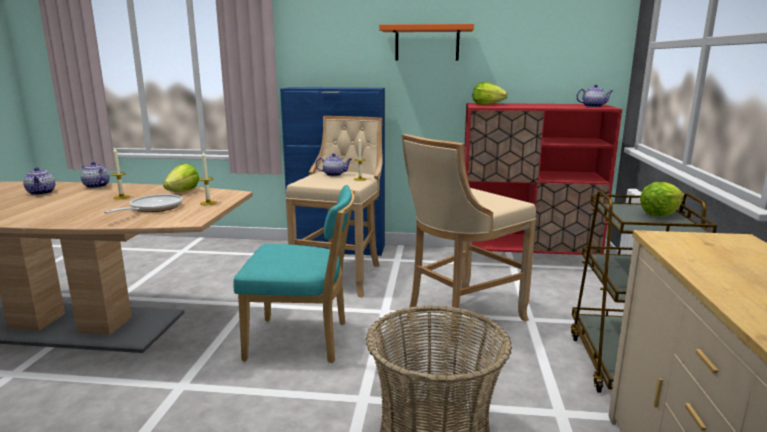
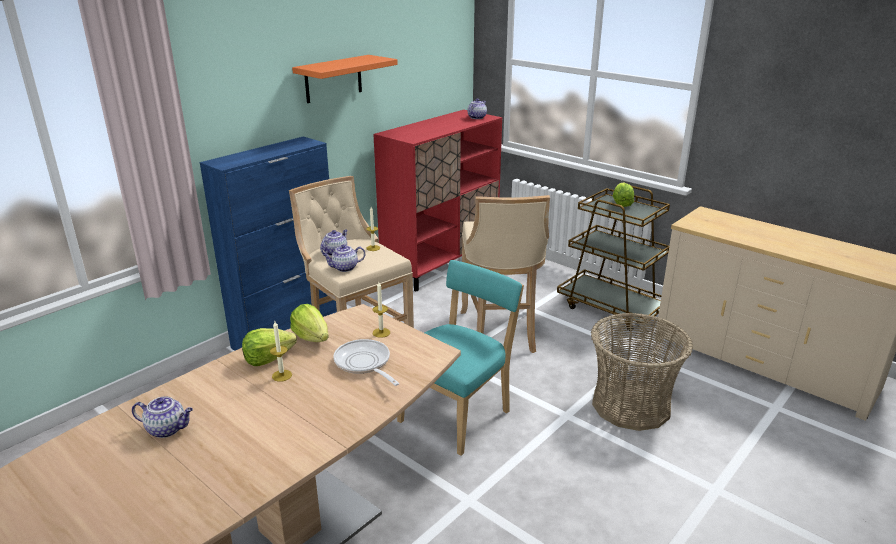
camera: 55 degrees left, 10 degrees up
(96, 186) = (190, 386): teapot -> teapot (344, 268)
(487, 104) = (403, 133): lettuce -> lettuce (268, 359)

